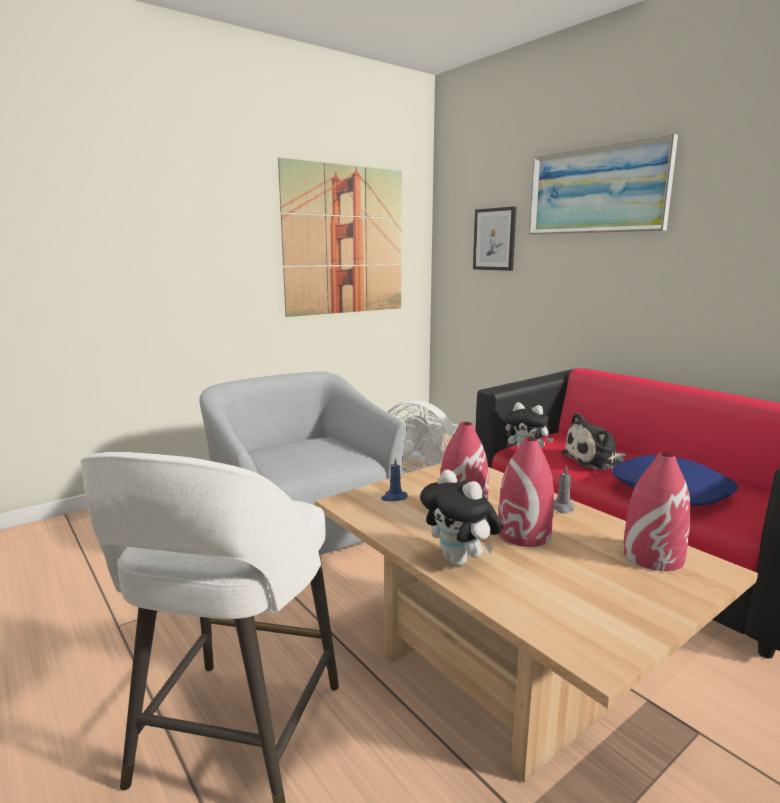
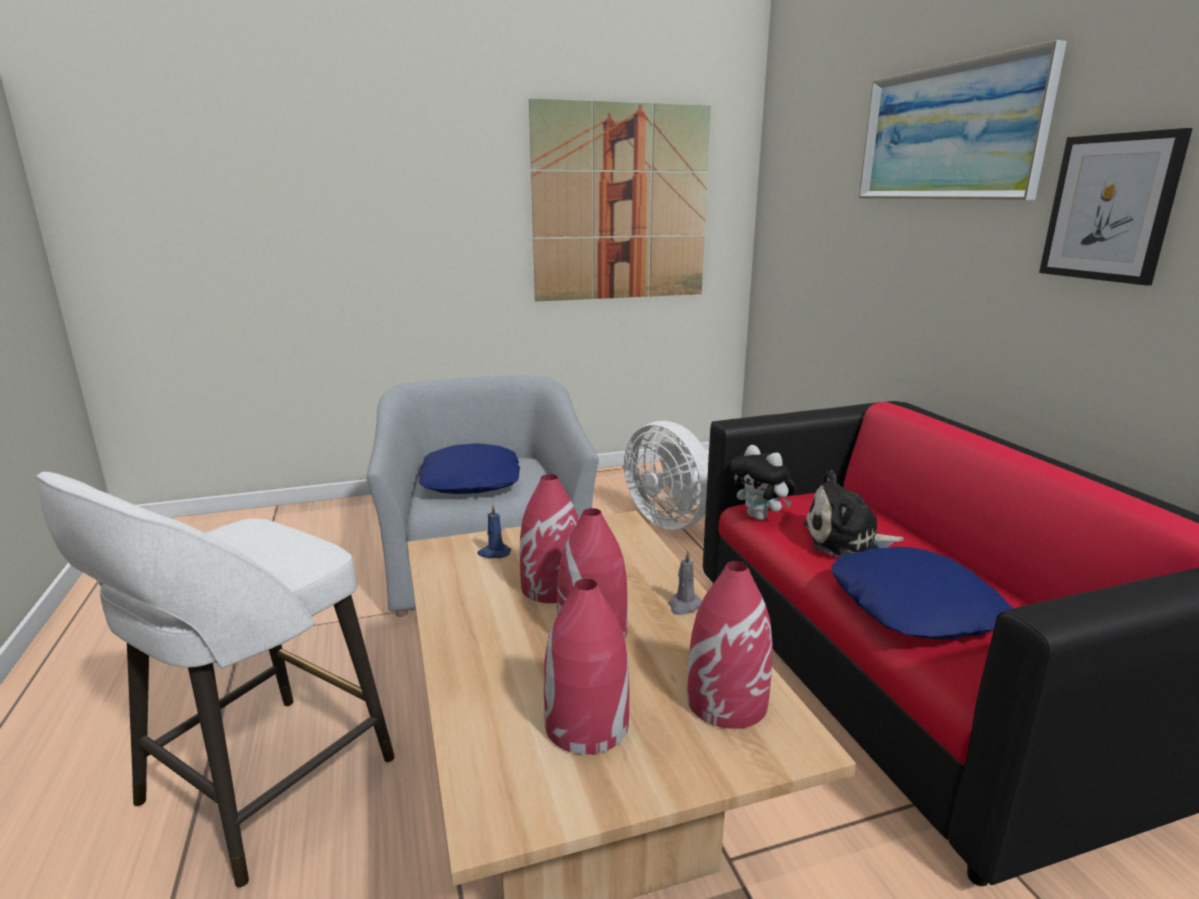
camera: 20 degrees right, 5 degrees up
(297, 457) = (472, 480): none -> blue pillow
(460, 561) = (478, 652): plush toy -> none
(494, 239) = (822, 203): picture -> picture (1110, 208)
(587, 589) = (586, 725): none -> red vase

